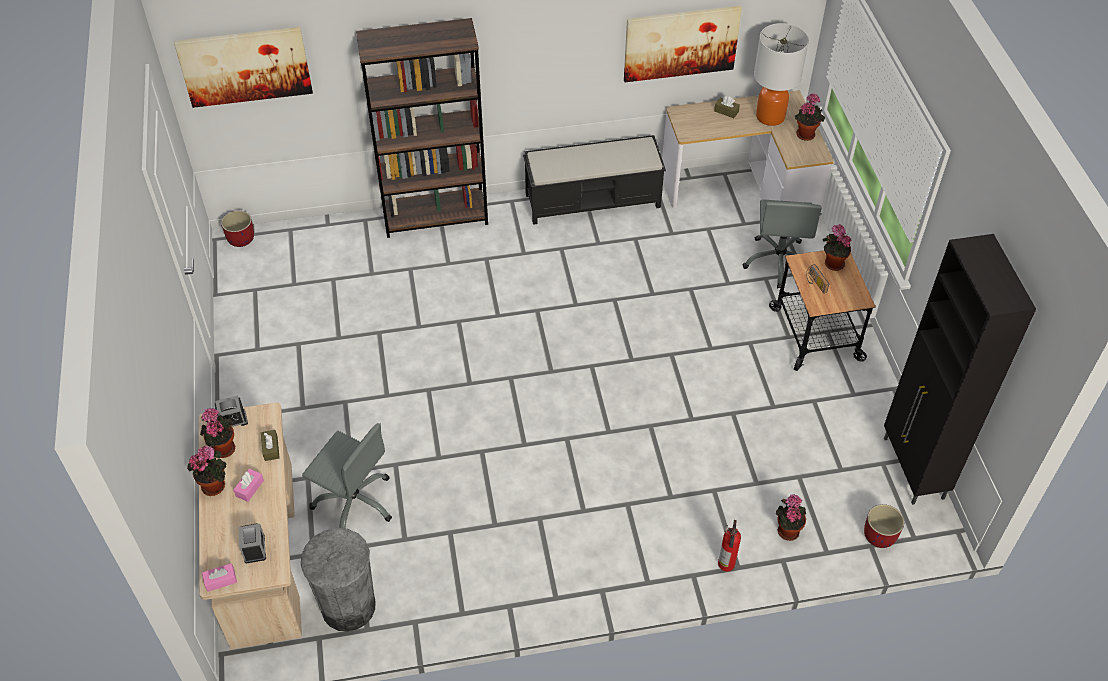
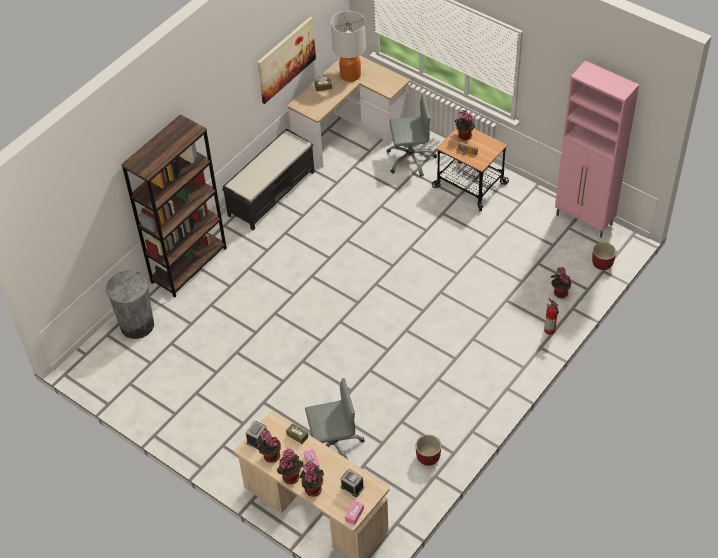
camera: 40 degrees left, 0 degrees up
(241, 239) = (82, 362): red planter -> red planter (428, 457)
(245, 66) = (62, 231): picture -> none
(348, 606) = (393, 497): grey trash can -> grey trash can (137, 325)
(778, 262) = (410, 159): grey office chair -> grey office chair turned 60 degrees counterclockwise
(805, 133) = (379, 73): potted plant -> potted plant (312, 488)
(913, 469) = (584, 220): black cabinet -> pink cabinet

